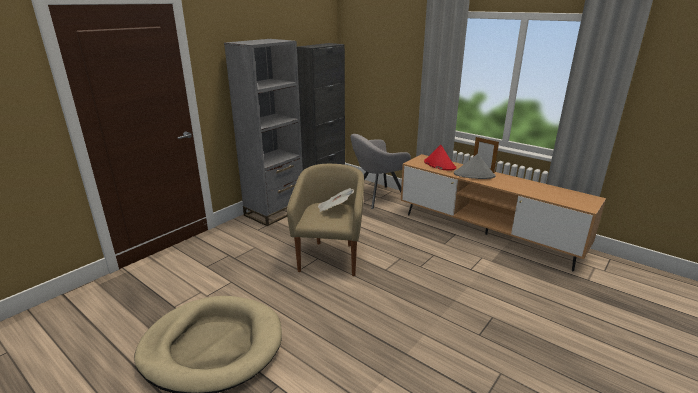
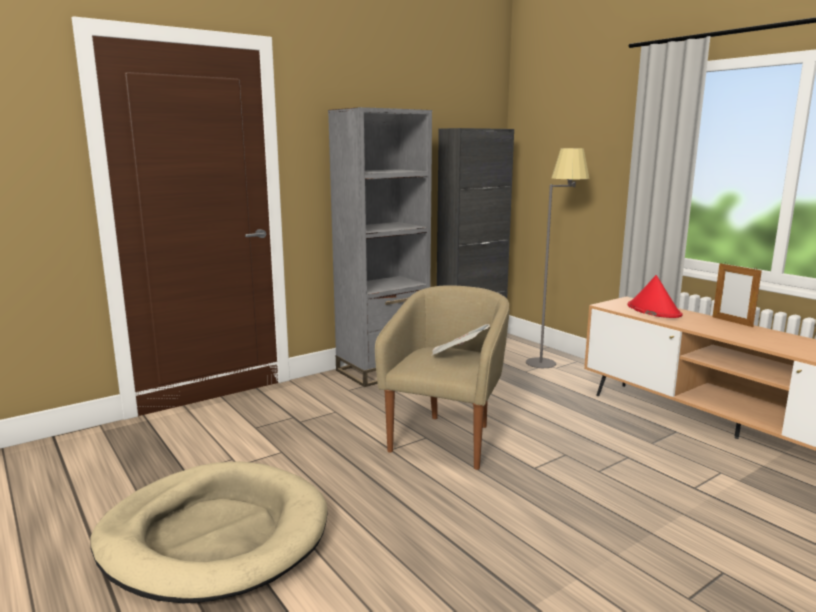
camera: 15 degrees right, 10 degrees down
(377, 197) = (550, 367): grey armchair -> grey floor lamp
(474, 175) = (714, 327): grey hat -> none

